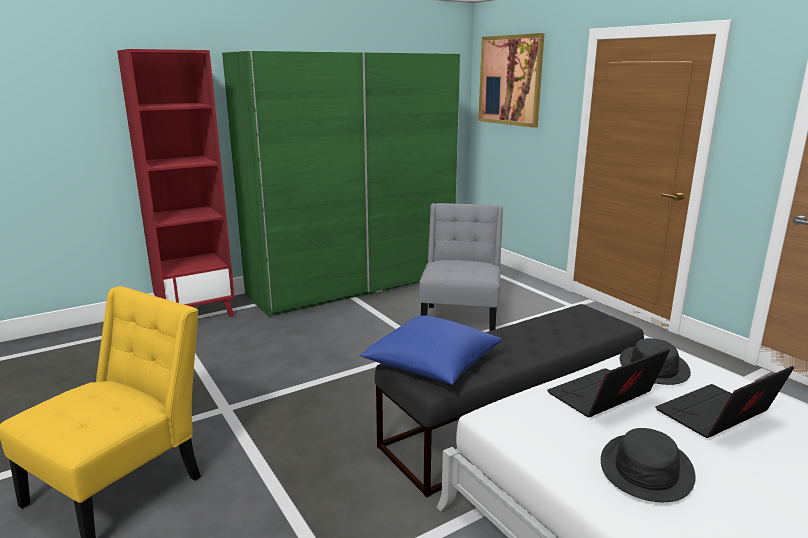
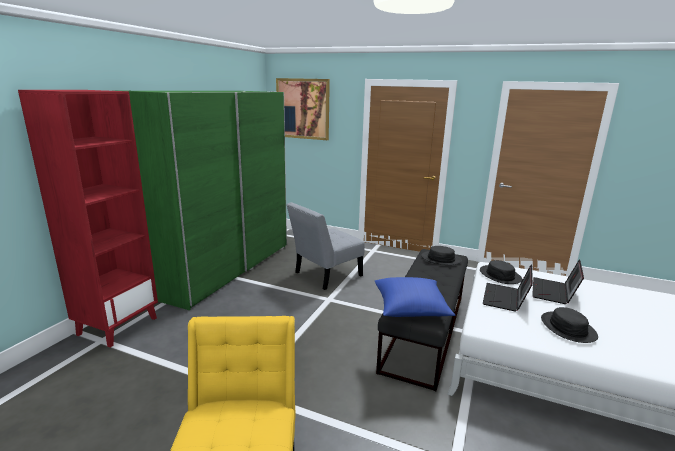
camera: 35 degrees left, 0 degrees up
(461, 320) = (325, 275): grey chair -> grey chair turned 105 degrees counterclockwise
(585, 322) = (441, 259): none -> black hat

